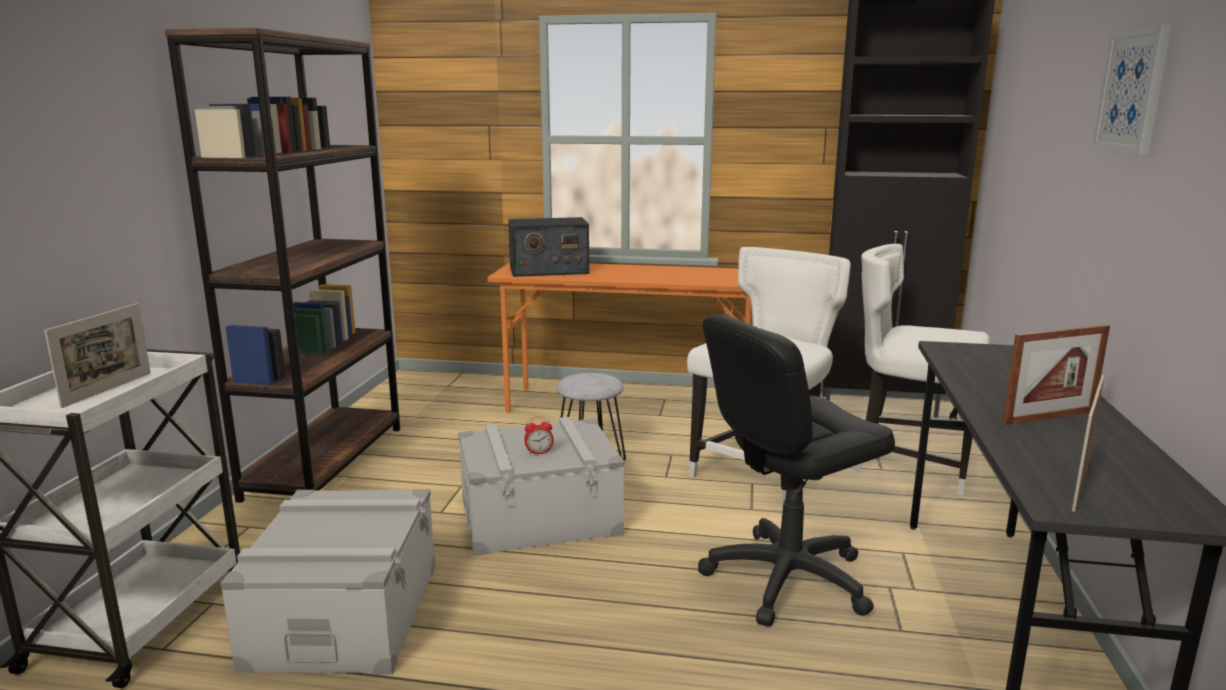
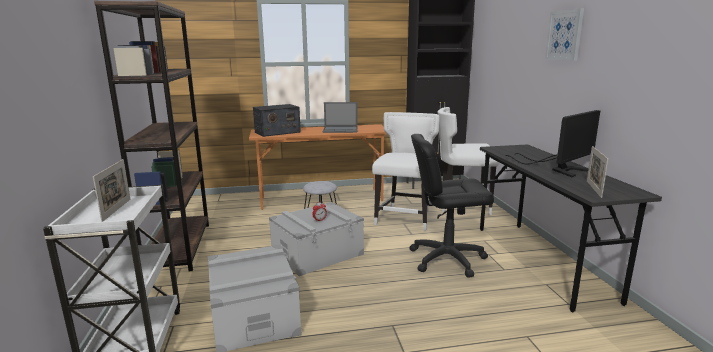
camera: 20 degrees left, 0 degrees up
(670, 275) = (341, 130): none -> laptop
(786, 578) = (447, 259): black office chair -> black office chair turned 45 degrees clockwise
(1049, 417) = (558, 168): picture frame -> monitor

